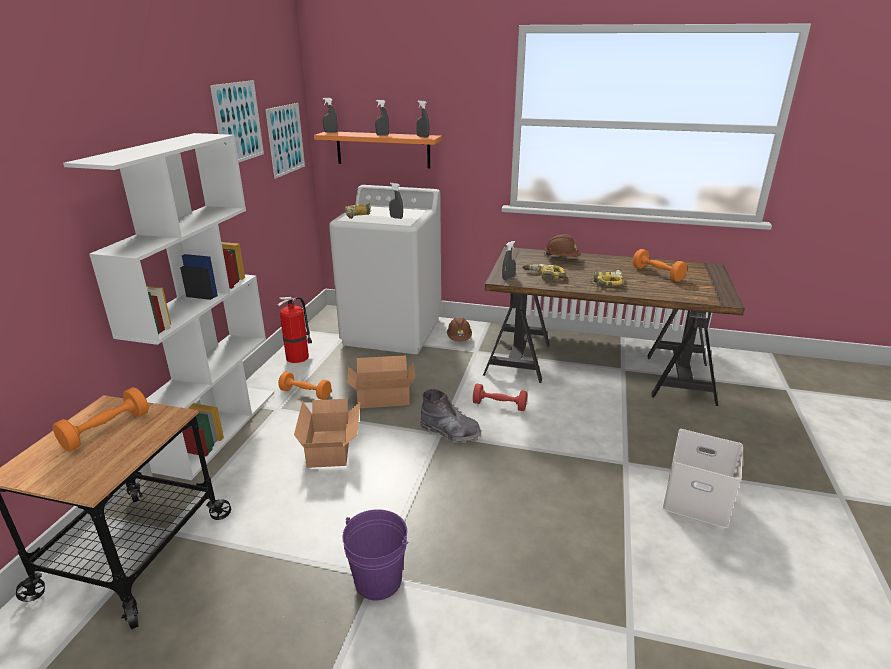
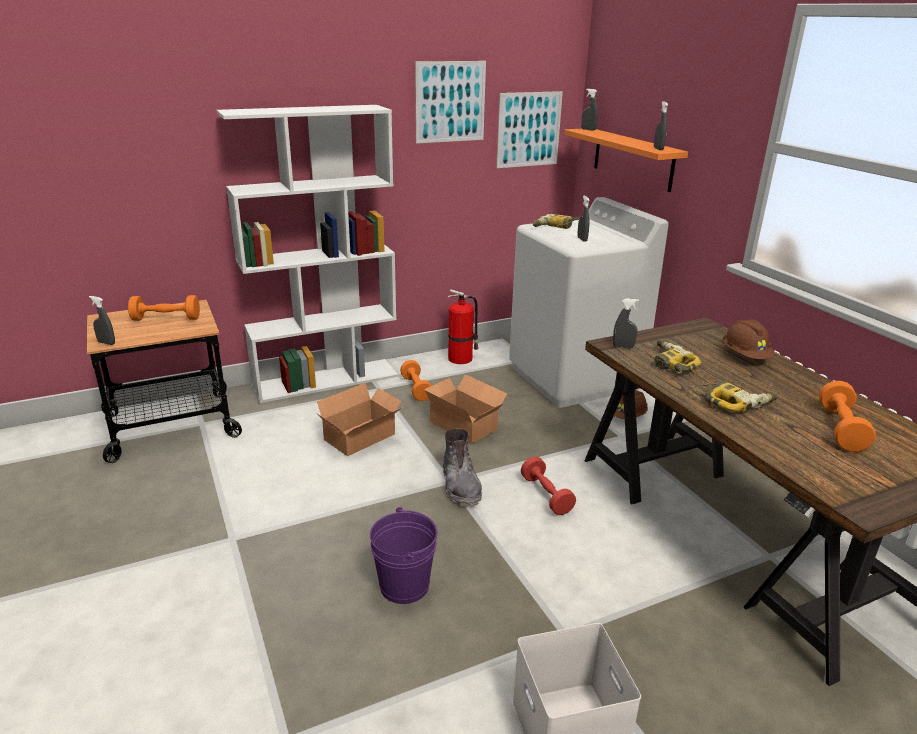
camera: 50 degrees right, 0 degrees up
(378, 580) = (228, 542): purple bucket -> purple bucket (404, 586)
(382, 135) = (624, 140): grey spray bottle -> grey spray bottle (106, 343)

